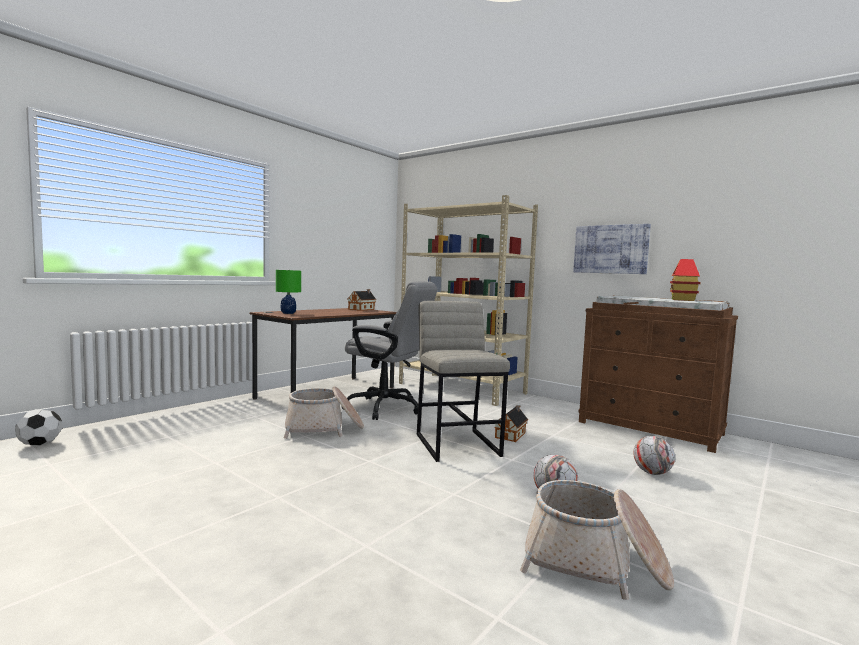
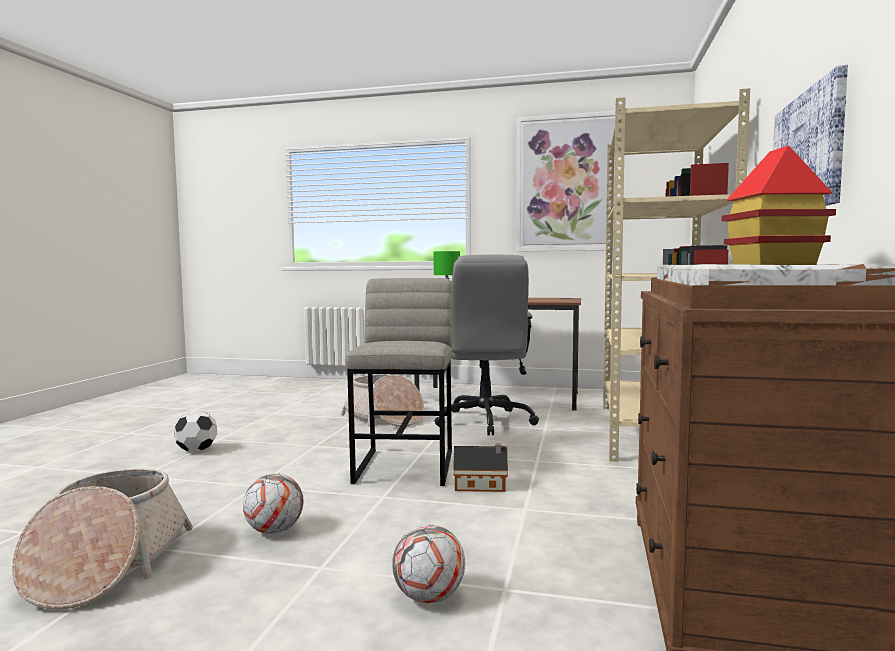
camera: 65 degrees right, 0 degrees up
(40, 444) = (272, 382): football -> football (196, 451)
(336, 219) = (567, 183): none -> picture
(362, 309) = (562, 299): toy house -> none
(456, 444) = (405, 466): grey chair -> grey chair turned 45 degrees counterclockwise

